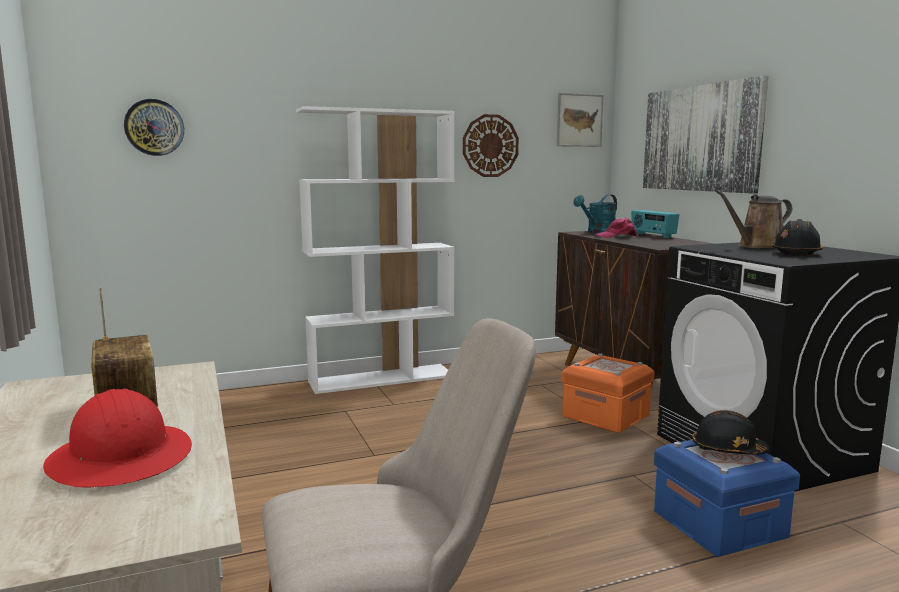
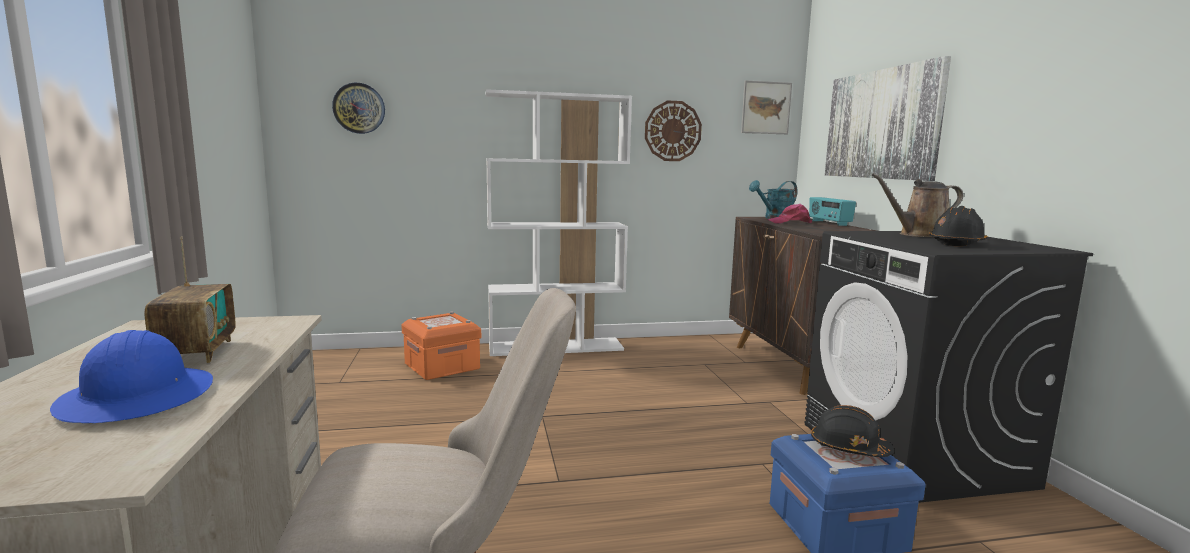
camera: 10 degrees right, 0 degrees up
(122, 458) = (138, 398): red hard hat -> blue hard hat
(605, 416) = (758, 401): orange storage box -> orange storage box (442, 366)

